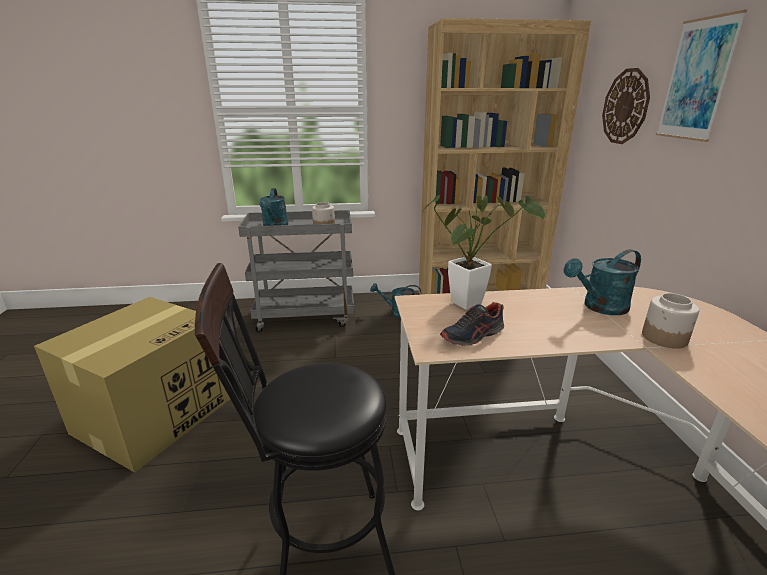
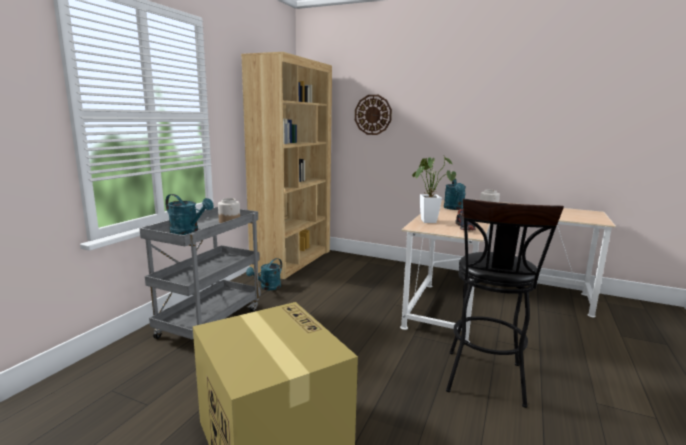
camera: 60 degrees left, 10 degrees down
(696, 80) = (420, 102): picture -> none

